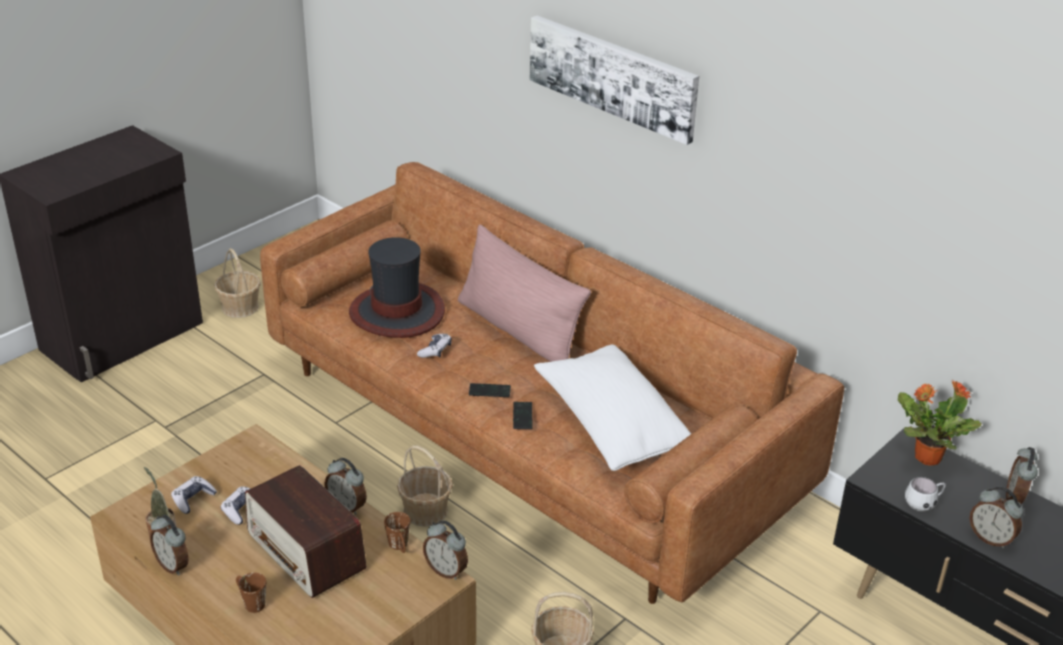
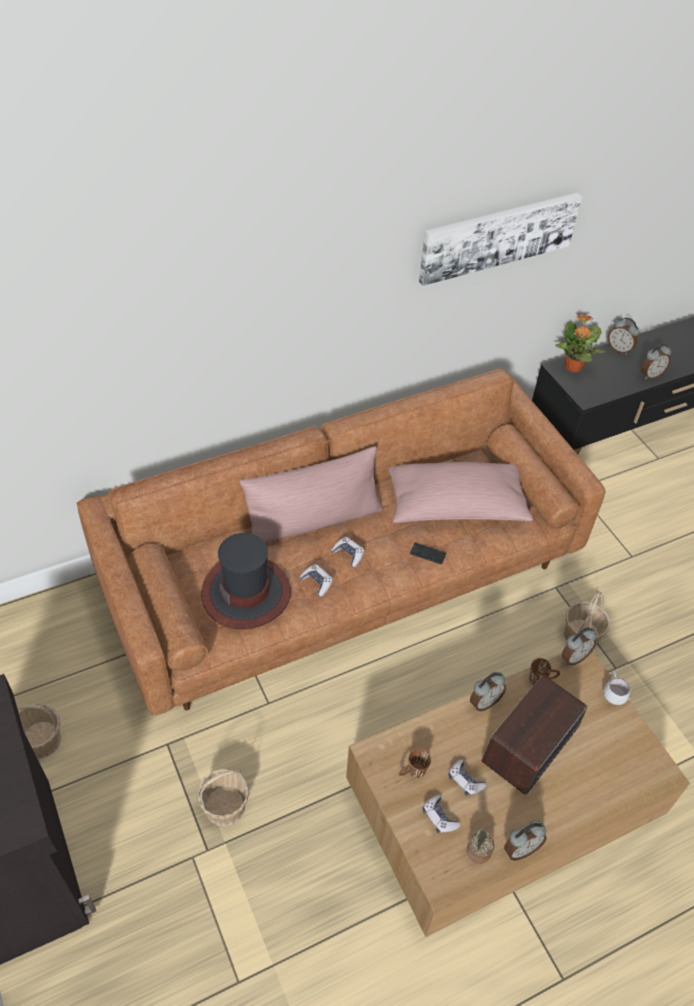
camera: 70 degrees left, 15 degrees up
(250, 602) = (578, 798): brown mug -> brown mug (412, 773)
(306, 552) = (530, 744): radio -> radio turned 150 degrees clockwise
(425, 511) = (408, 669): basket -> basket (225, 806)
(485, 362) = (348, 554): none -> game controller
(489, 391) = (388, 564): phone -> none
(612, 425) = (455, 506): white pillow -> pink pillow
(613, 76) = (285, 292): picture -> picture (498, 236)
(924, 504) = (615, 388): white mug -> white mug (613, 693)

